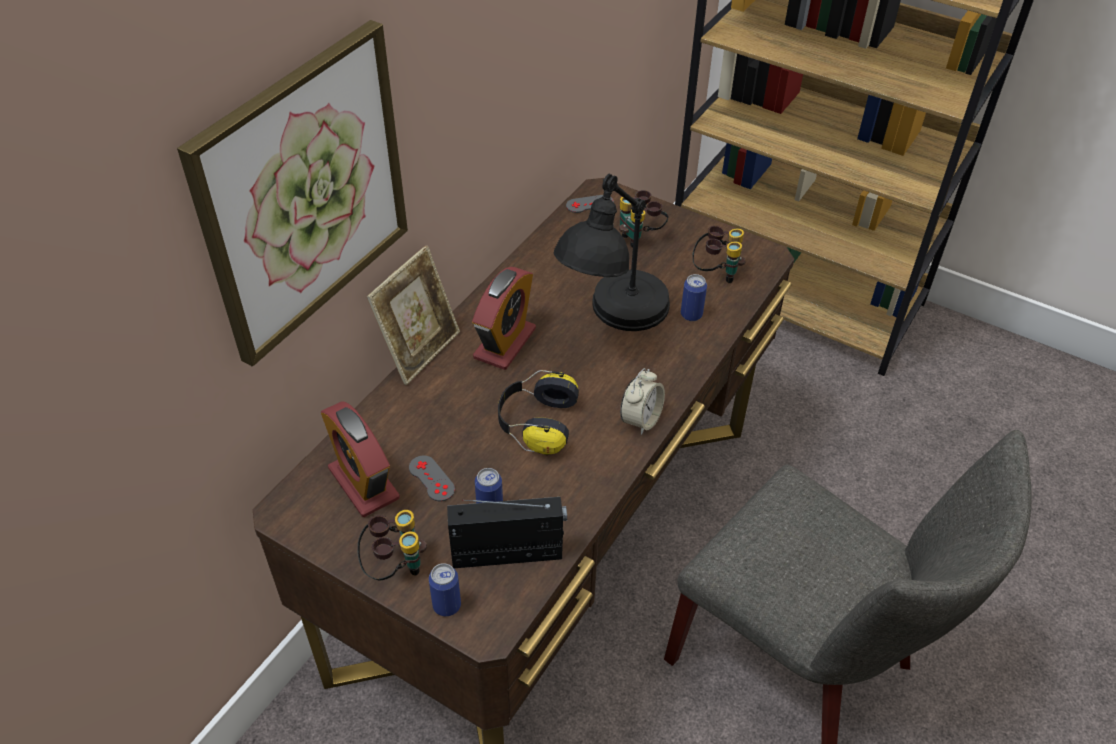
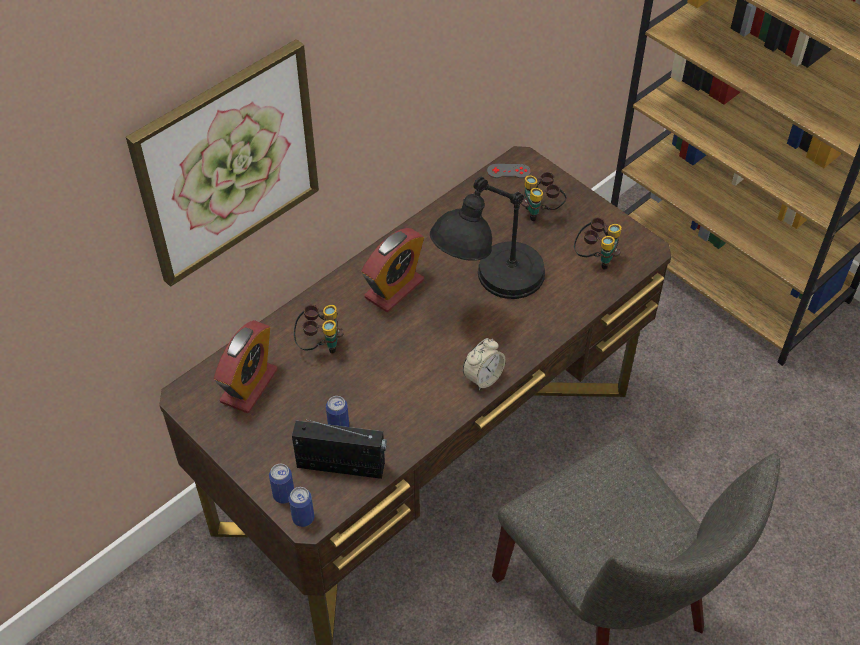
camera: 15 degrees right, 5 degrees up
(364, 483) = (249, 386): alarm clock -> alarm clock turned 135 degrees counterclockwise
(395, 566) = (254, 456): binoculars -> binoculars (320, 344)
(420, 351) = (324, 282): picture frame -> none
(431, 478) = (301, 393): grey game controller -> none
(536, 423) = (397, 363): headphones -> none
(691, 315) = (559, 292): can -> can (303, 518)

